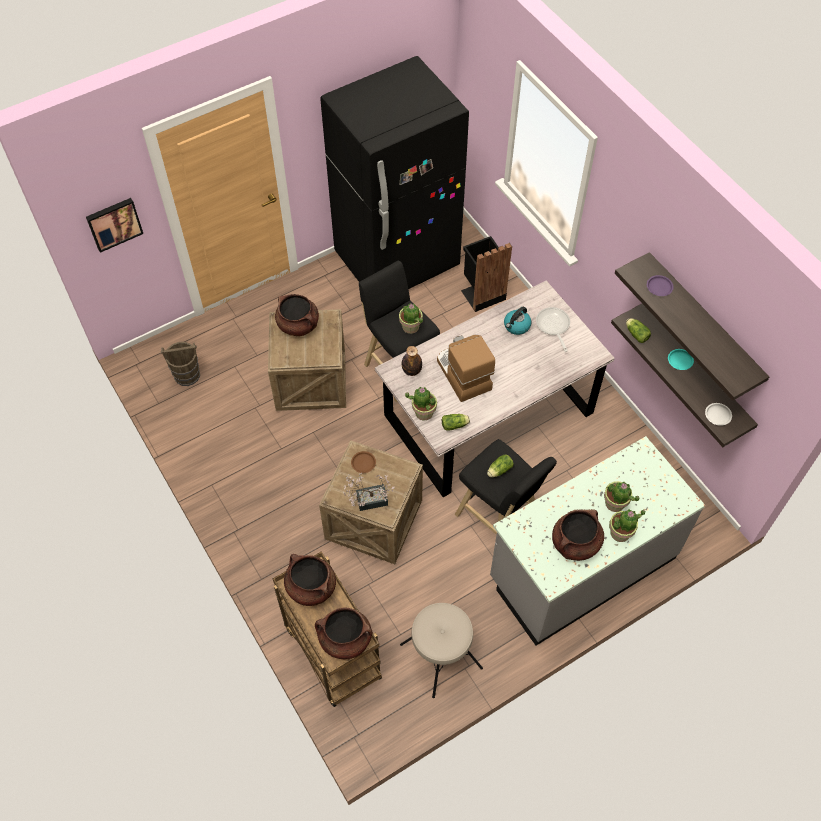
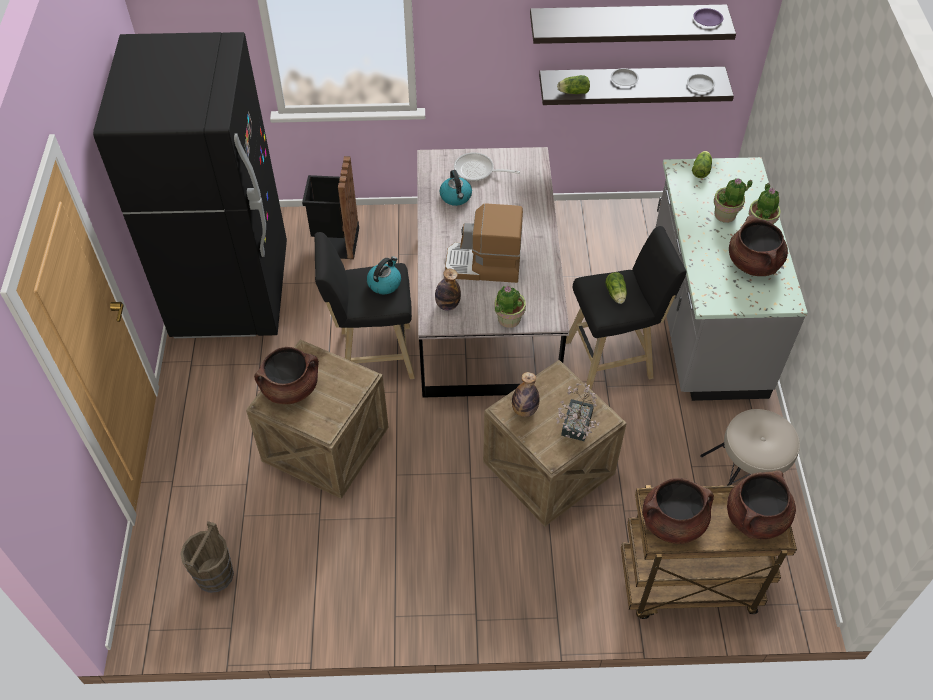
camera: 60 degrees left, 5 degrees down
(114, 223) = (40, 460): picture -> none
(363, 463) = (524, 410): brown plate -> bottle
(410, 327) = (384, 283): potted plant -> kettle
(455, 425) = (543, 300): lettuce -> lettuce (701, 169)
(659, 287) = (578, 20): purple plate -> purple plate (708, 19)
(680, 360) = (624, 79): turquoise plate -> white plate

